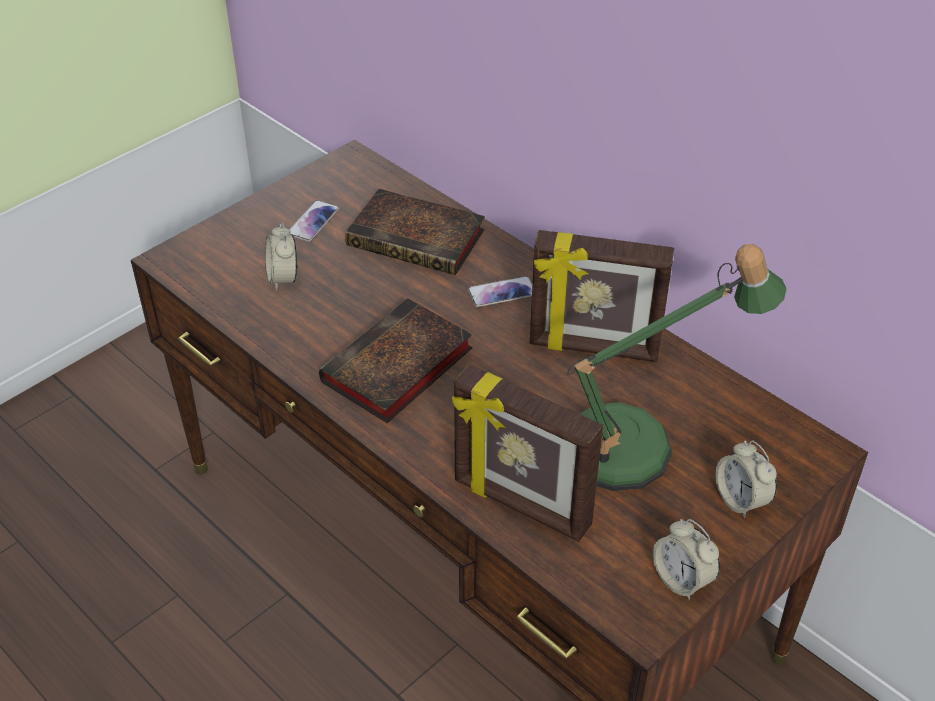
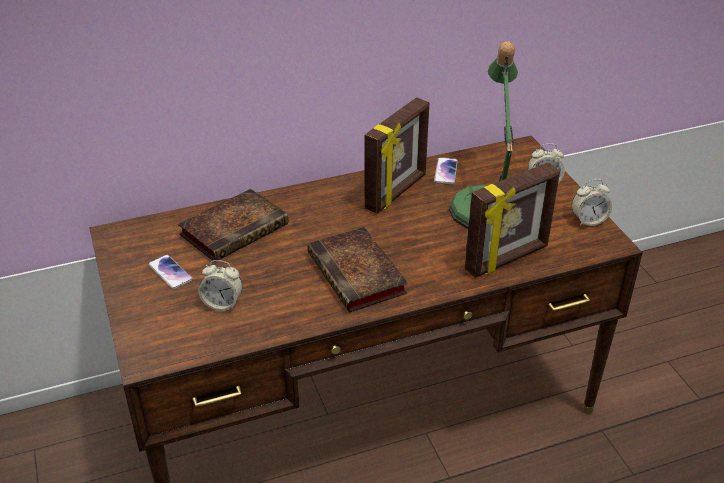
camera: 65 degrees left, 5 degrees down
(502, 293) = (320, 211): phone -> phone (445, 171)

